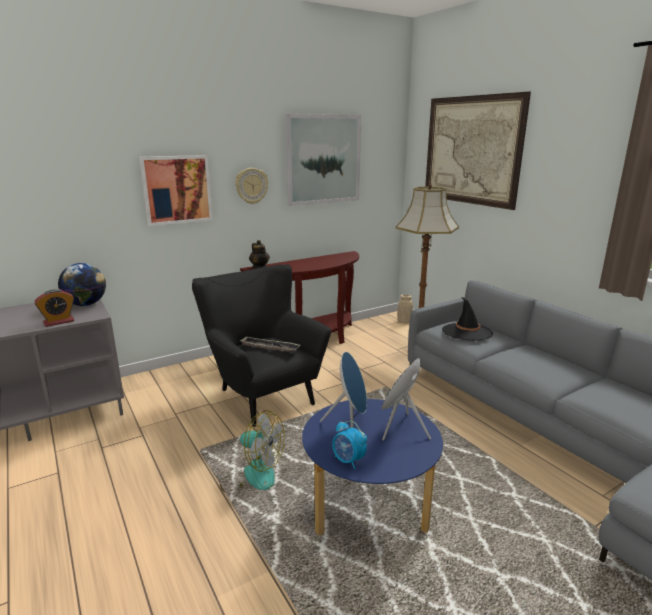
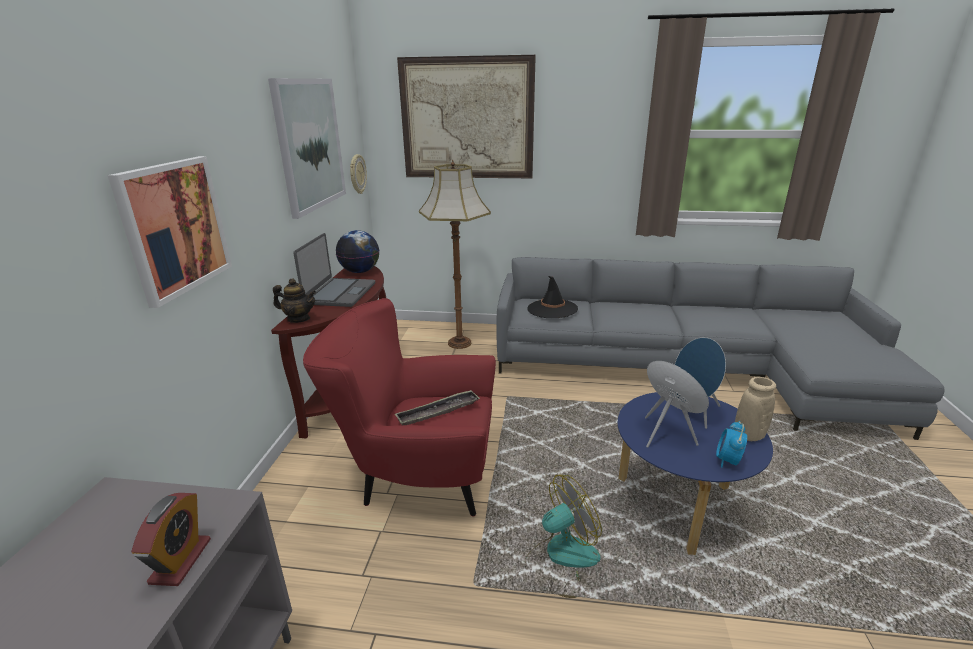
camera: 50 degrees left, 5 degrees up
(86, 304) = (145, 504): globe -> globe (360, 271)
(251, 186) = (255, 198): wall clock -> wall clock (357, 174)
(261, 394) = (416, 478): black armchair -> red armchair
(305, 263) = (339, 293): none -> laptop
(348, 460) = (727, 461): alarm clock -> alarm clock turned 120 degrees clockwise
(404, 322) = (409, 327): beige vase -> beige vase (748, 435)

